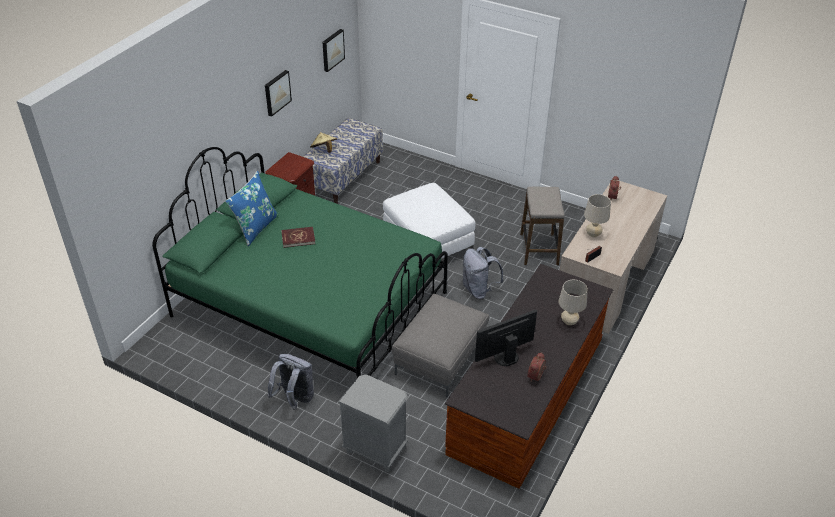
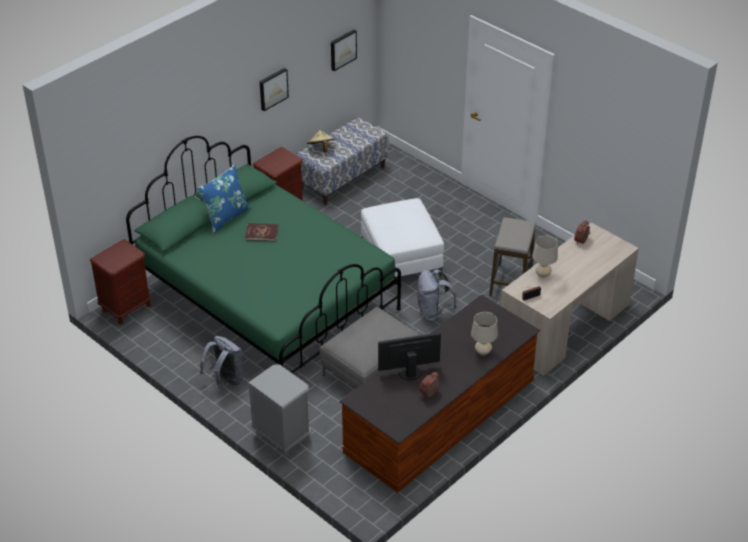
camera: 15 degrees right, 0 degrees up
(165, 339) = (126, 308): none -> brown nightstand

